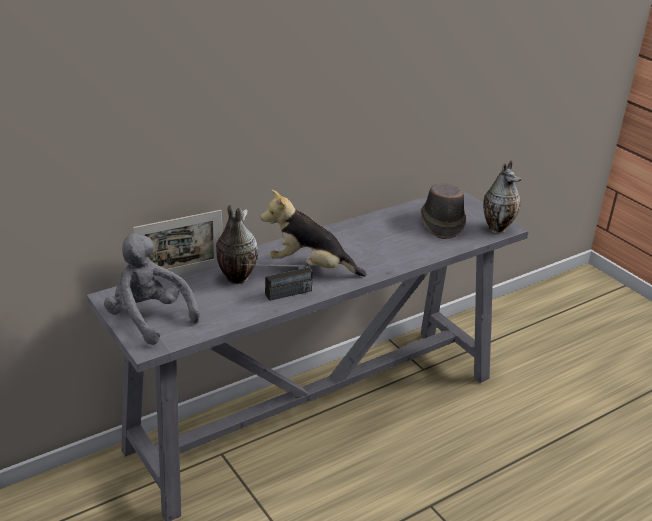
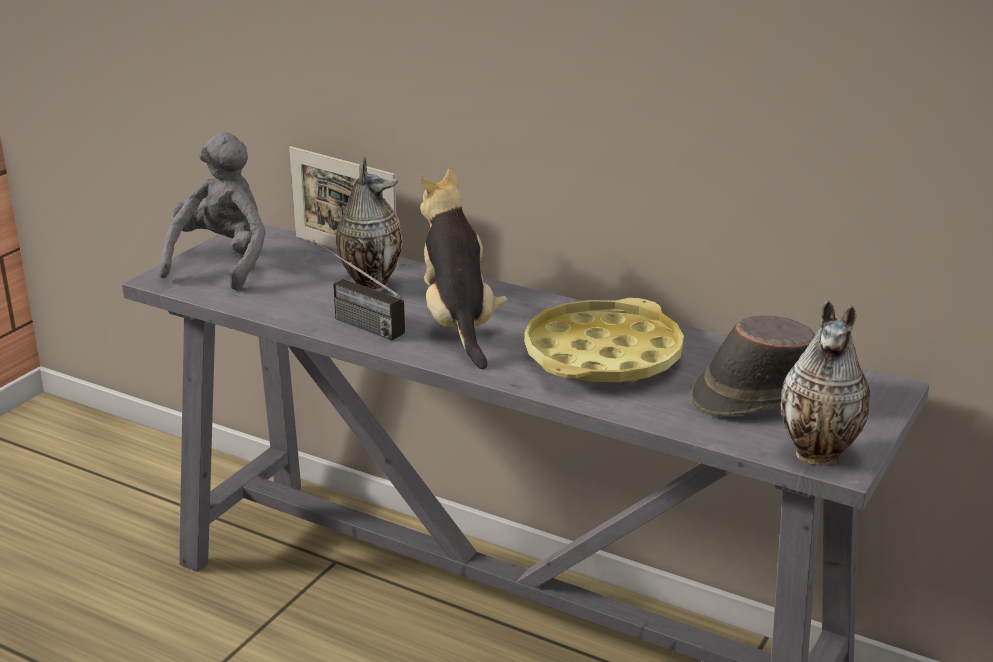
camera: 65 degrees right, 5 degrees down
(378, 242) = (602, 356): none -> yellow tray

